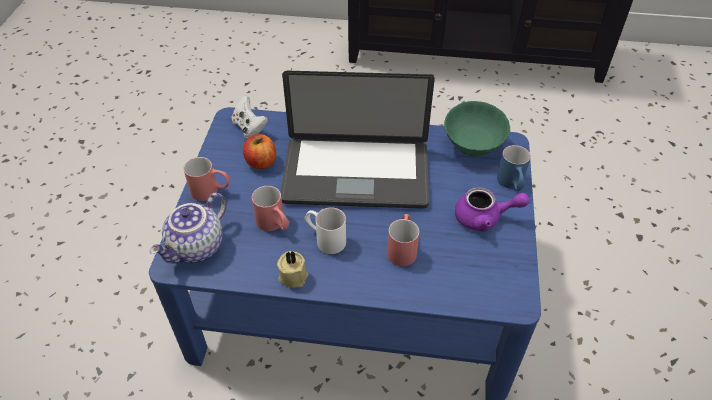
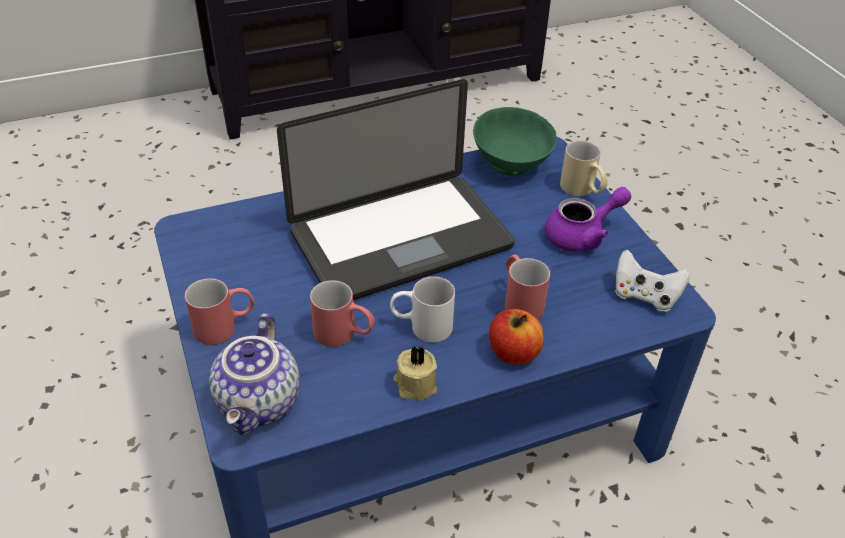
camera: 30 degrees left, 5 degrees down
(249, 128) = (218, 231): white game controller -> white game controller (645, 296)
(261, 162) = (267, 267): apple -> apple (513, 353)
(511, 184) = (582, 190): blue mug -> beige mug

